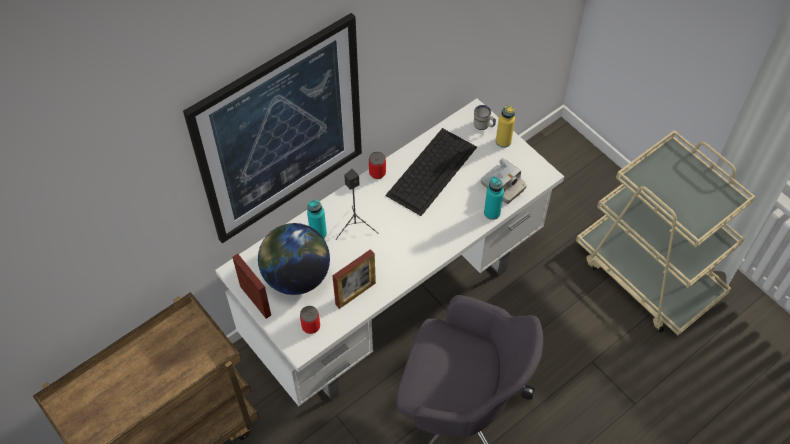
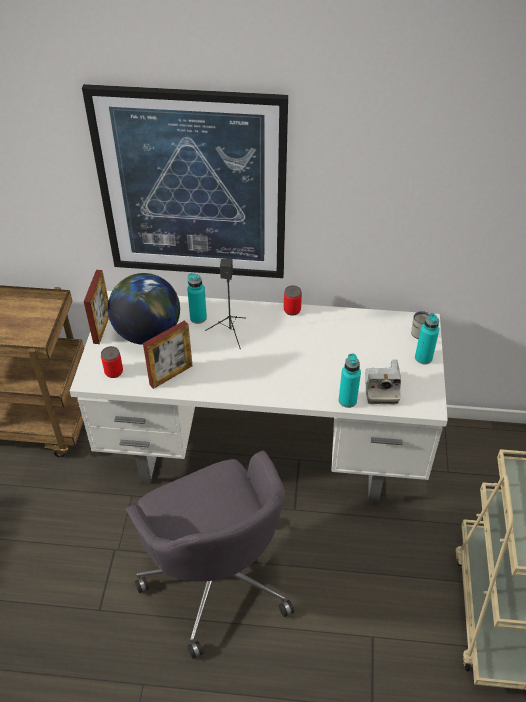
camera: 45 degrees right, 10 degrees down
(355, 294) = (171, 375): picture frame -> picture frame turned 45 degrees counterclockwise
(432, 170) = (337, 337): keyboard -> none
(503, 141) = (423, 358): yellow bottle -> turquoise bottle

